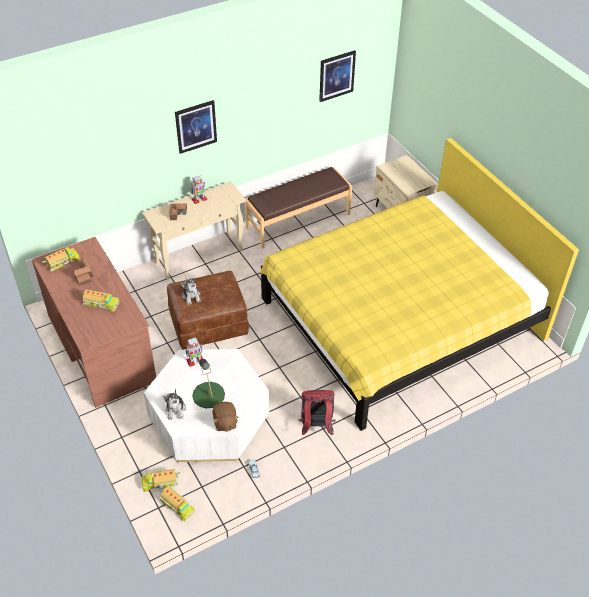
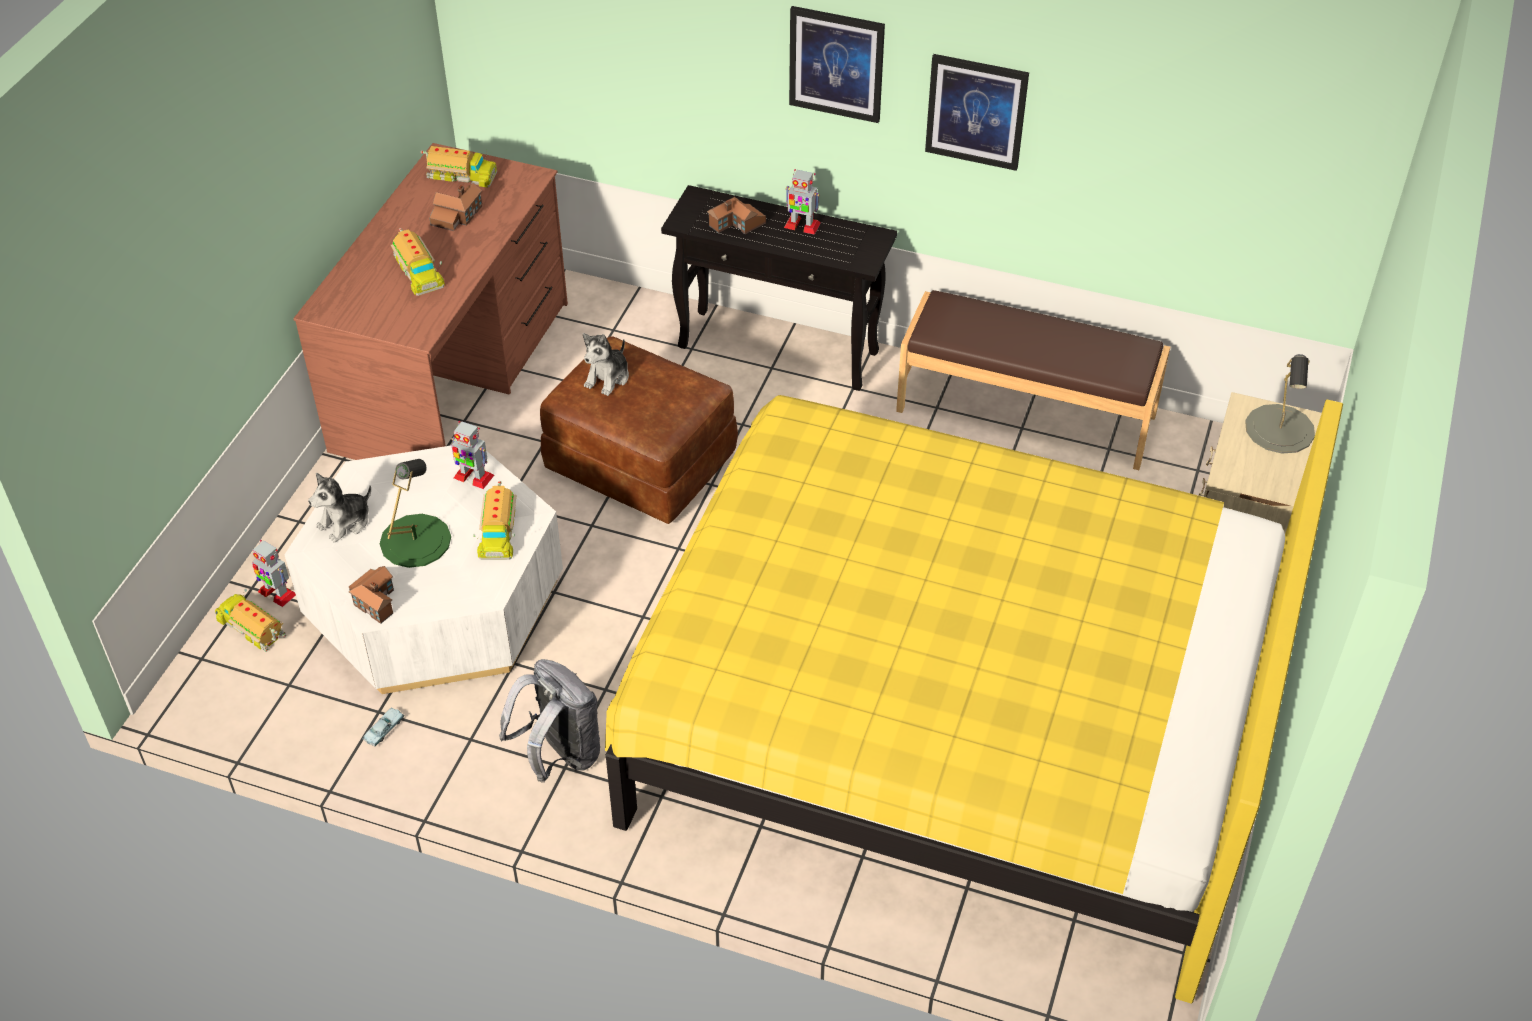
camera: 50 degrees right, 0 degrees up
(151, 464) = (277, 593): none -> toy robot
(176, 506) = (223, 679): toy truck -> toy truck (497, 531)
(200, 256) = (780, 350): beige console table -> black console table
(225, 422) = (375, 599): brown plush toy -> toy house
(316, 426) = (559, 755): red backpack -> grey backpack
(336, 76) = (1218, 125): picture -> picture (976, 111)
(402, 167) = (1280, 429): none -> grey table lamp

